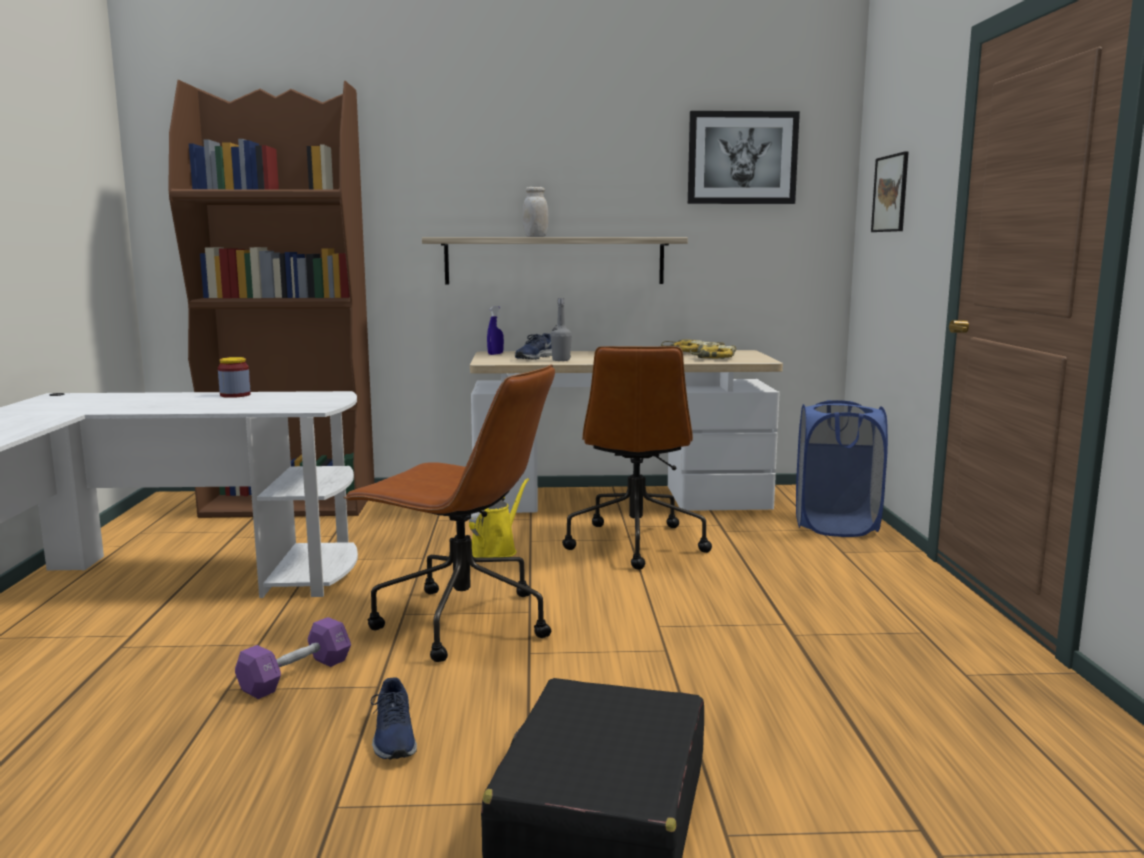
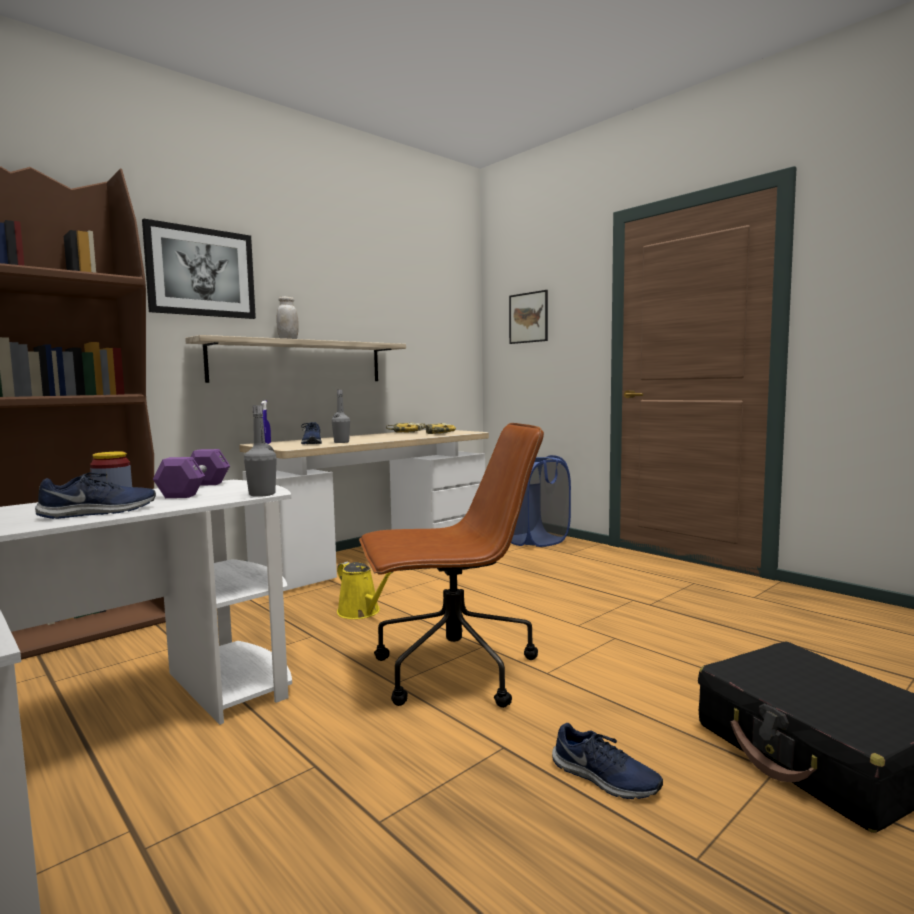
camera: 40 degrees left, 5 degrees down
(186, 407) = (99, 512): none -> blue shoe
(296, 675) = (416, 774): purple dumbbell -> purple dumbbell (195, 490)
(307, 409) = (262, 494): none -> grey bottle
(496, 550) = (361, 612): yellow watering can -> yellow watering can turned 150 degrees clockwise
(635, 543) = (448, 580): brown office chair -> none
(742, 158) = (421, 289): picture -> picture (201, 272)

